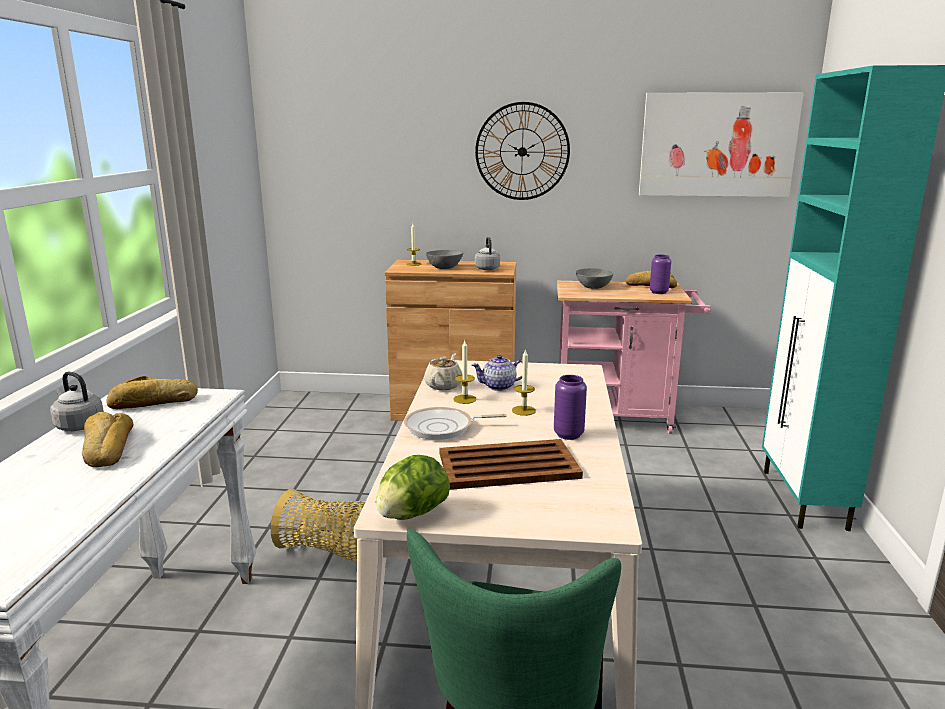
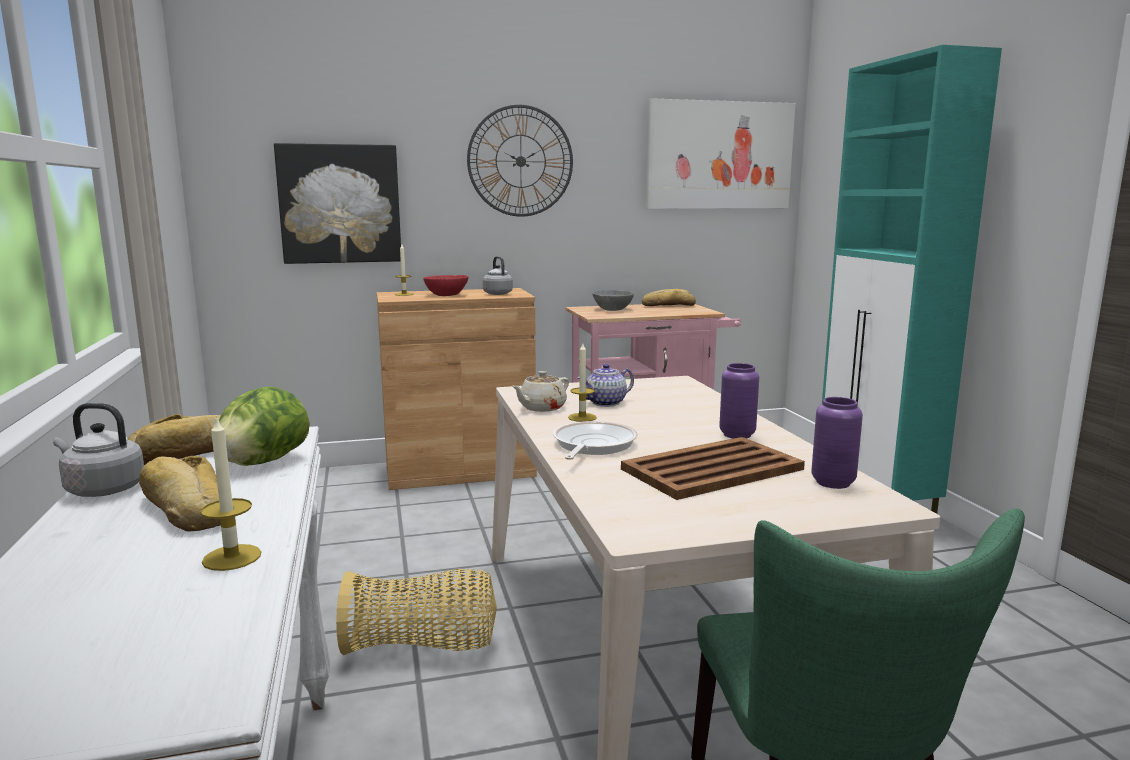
camera: 20 degrees left, 5 degrees down
(372, 187) = (340, 204): none -> picture
(412, 514) = (666, 529): lettuce -> lettuce (263, 462)
(443, 428) = (592, 445): frying pan -> frying pan turned 135 degrees clockwise
(444, 267) = (446, 295): grey bowl -> red bowl
(444, 385) = (541, 408): beige teapot -> beige teapot turned 135 degrees counterclockwise
(523, 410) = (661, 420): candle -> candle (232, 557)
(658, 292) = (683, 309): purple vase -> purple vase (833, 482)

